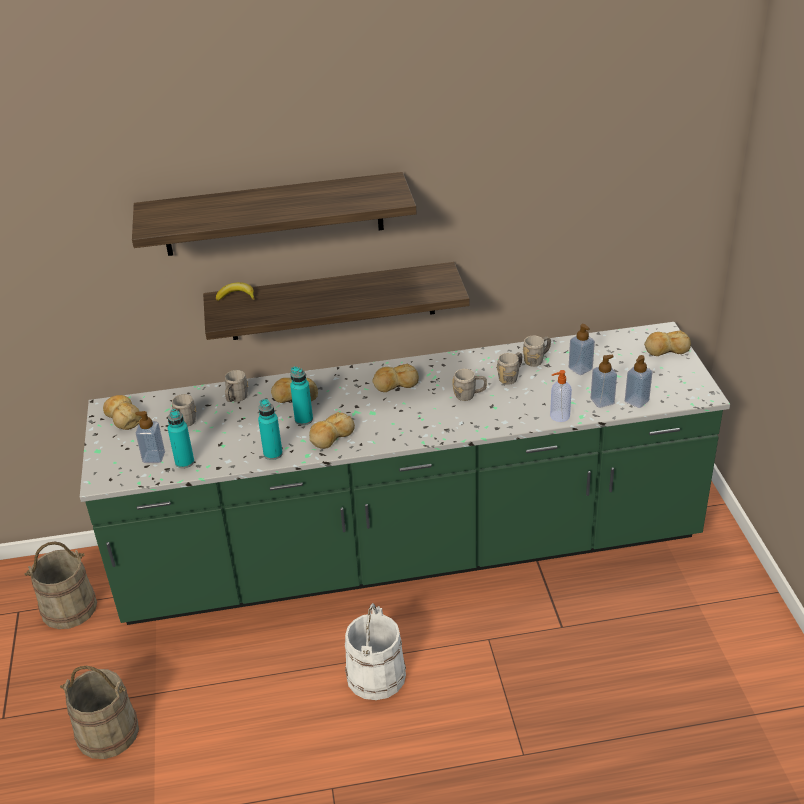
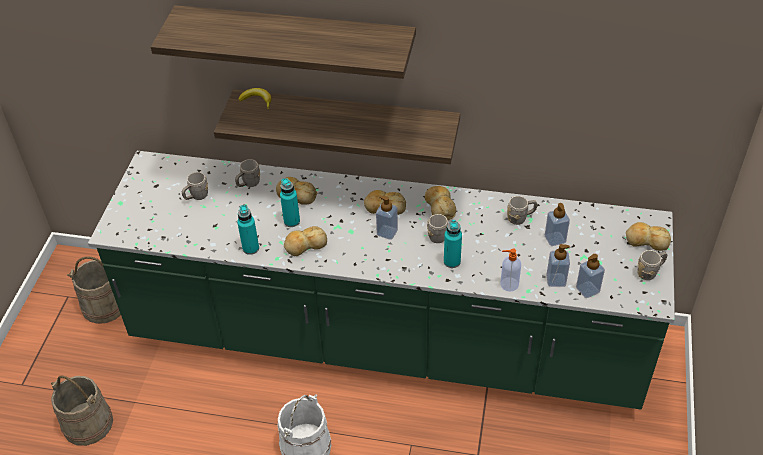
camera: 20 degrees right, 10 degrees up
(123, 417) = (154, 176): bread -> bread (440, 207)
(153, 457) = (158, 222): soap dispenser -> soap dispenser (387, 232)
(184, 462) = (179, 235): turquoise bottle -> turquoise bottle (452, 261)
(510, 377) = (487, 229): grey mug -> grey mug (650, 272)

